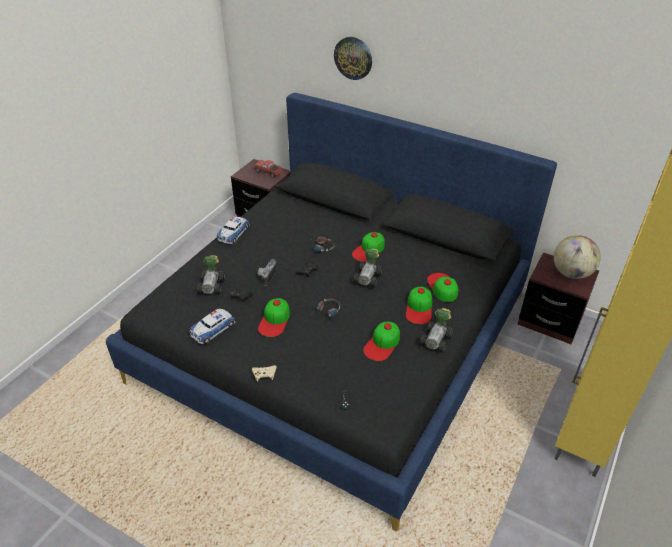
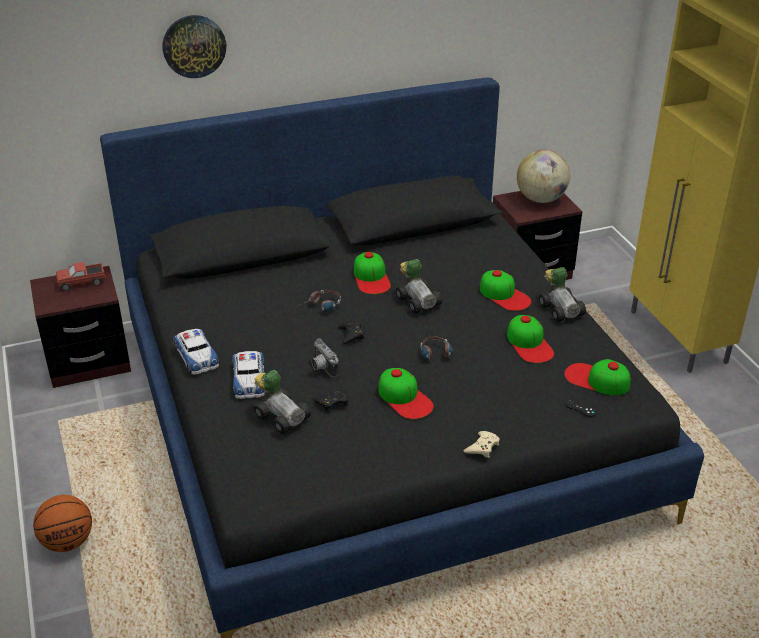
camera: 50 degrees left, 5 degrees down
(150, 288) = (67, 542): none -> basketball
(212, 329) = (362, 452): toy car -> toy car (249, 379)
(442, 287) = (491, 265): cap -> cap (596, 379)

